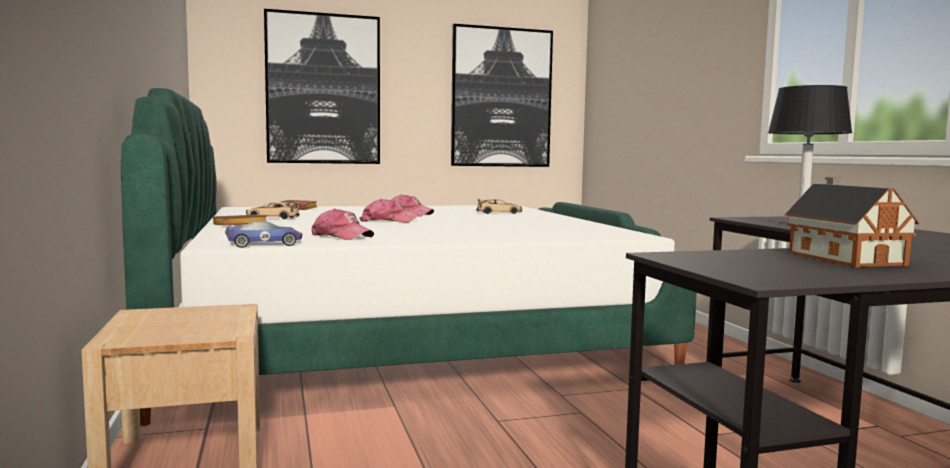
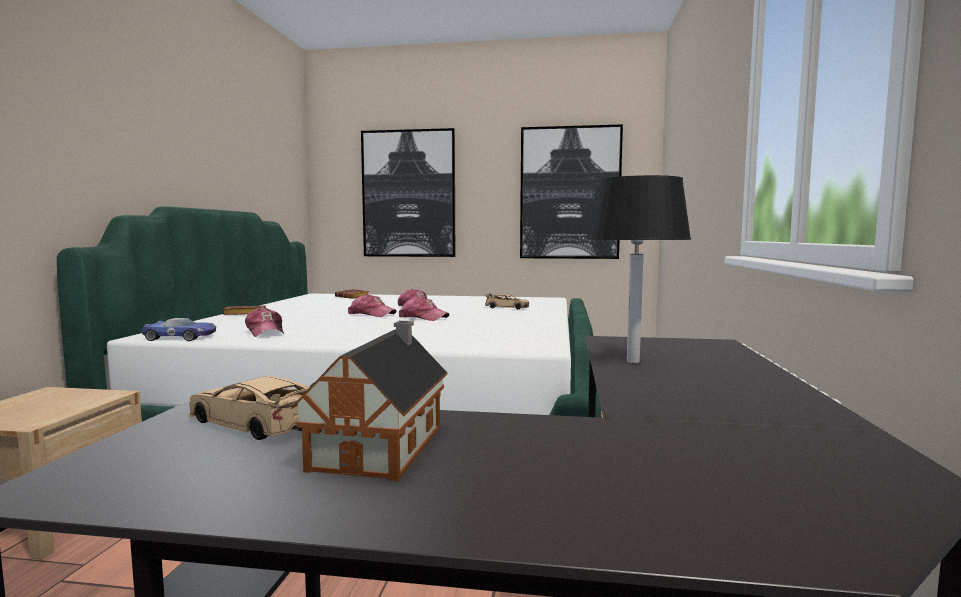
camera: 25 degrees right, 0 degrees up
(273, 218) = (298, 307): beige toy car -> beige toy car (253, 422)
(453, 222) = (423, 318): none -> cap

